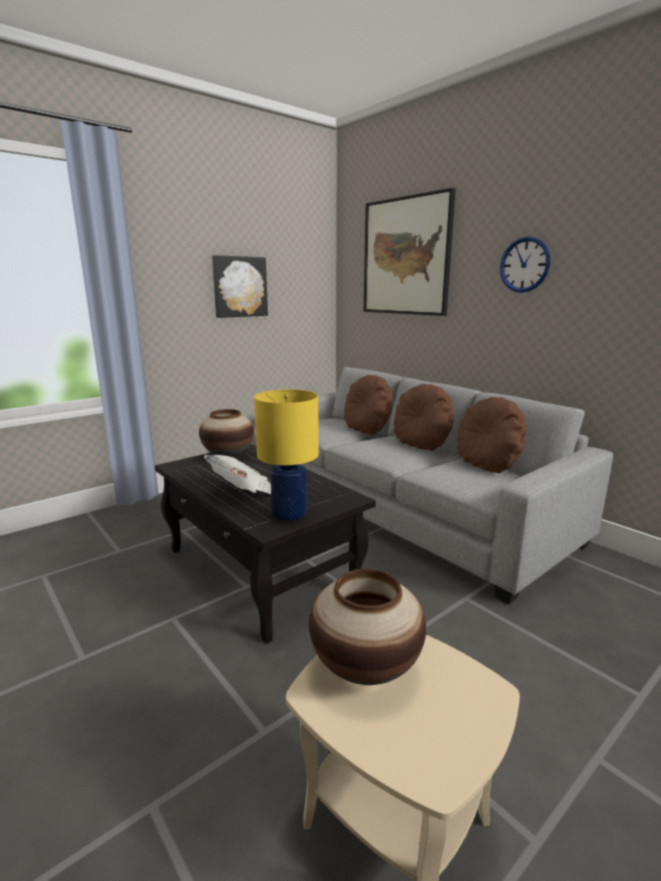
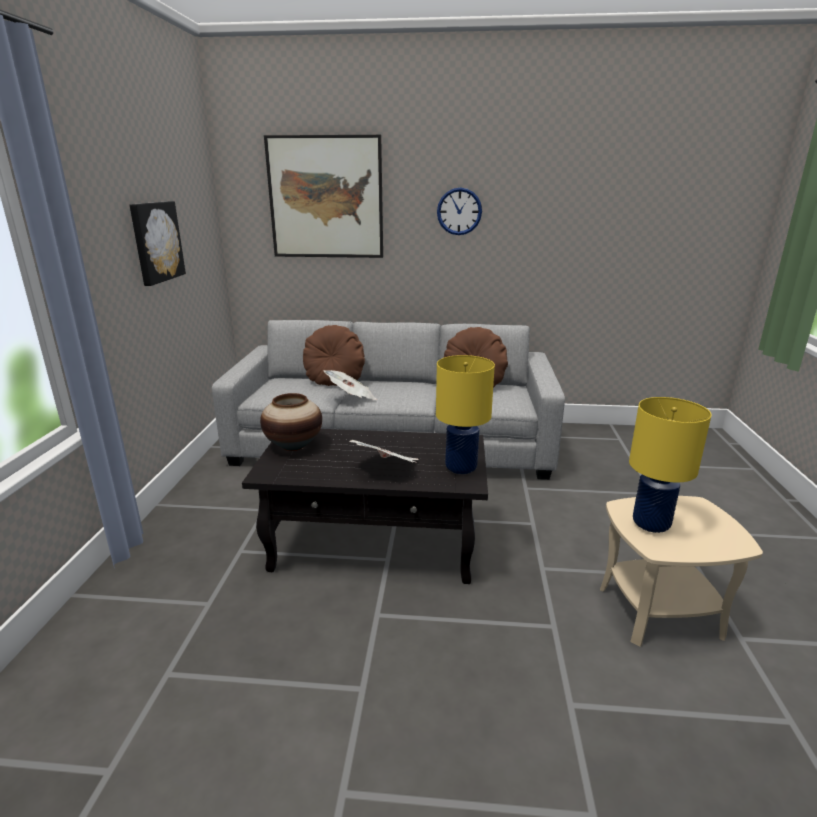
camera: 45 degrees left, 5 degrees up
(350, 442) = (351, 397): none -> newspaper
(365, 669) = (651, 526): vase -> yellow table lamp
(421, 446) = (403, 384): brown pillow -> none

